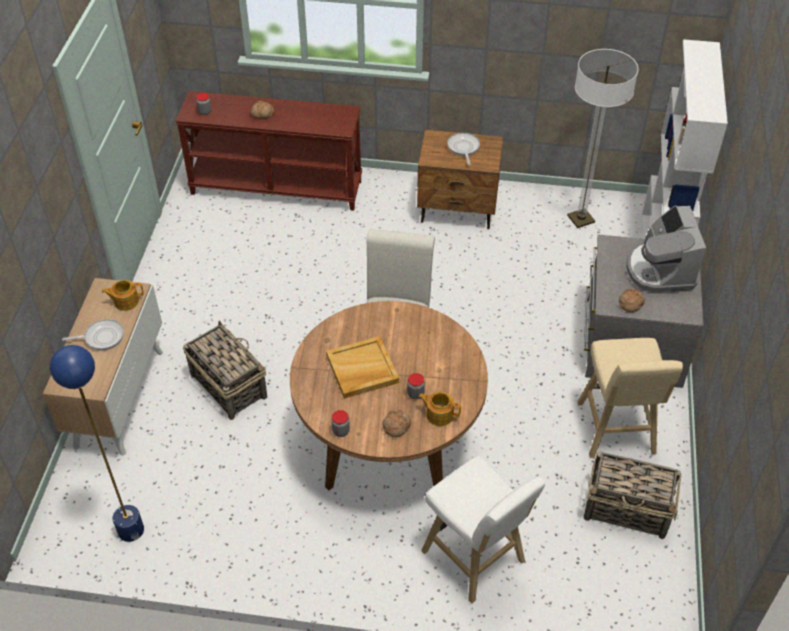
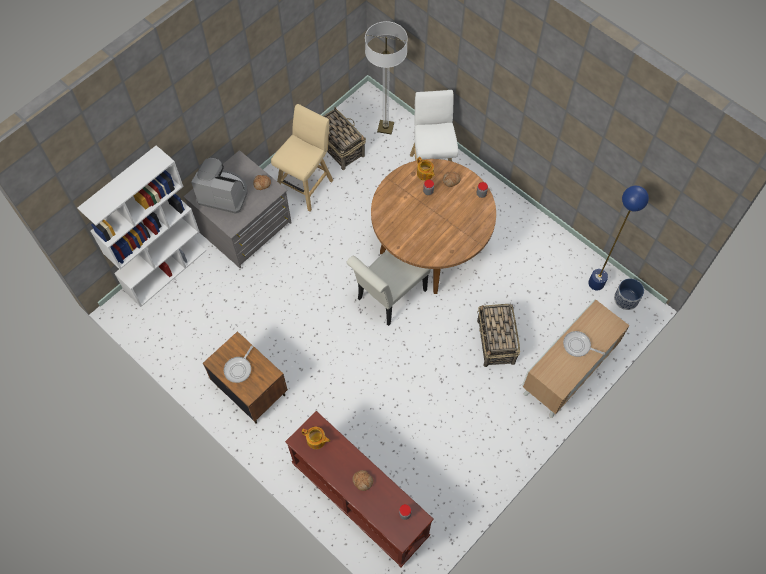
camera: 145 degrees left, 15 degrees up
(76, 532) = (626, 299): none -> planter
(125, 301) = (551, 366): teapot -> teapot (316, 440)
(362, 369) = (445, 221): beige tray -> none
(581, 219) = (181, 329): floor lamp -> floor lamp (385, 127)
(659, 270) = (223, 193): coffee machine -> coffee machine turned 105 degrees counterclockwise

